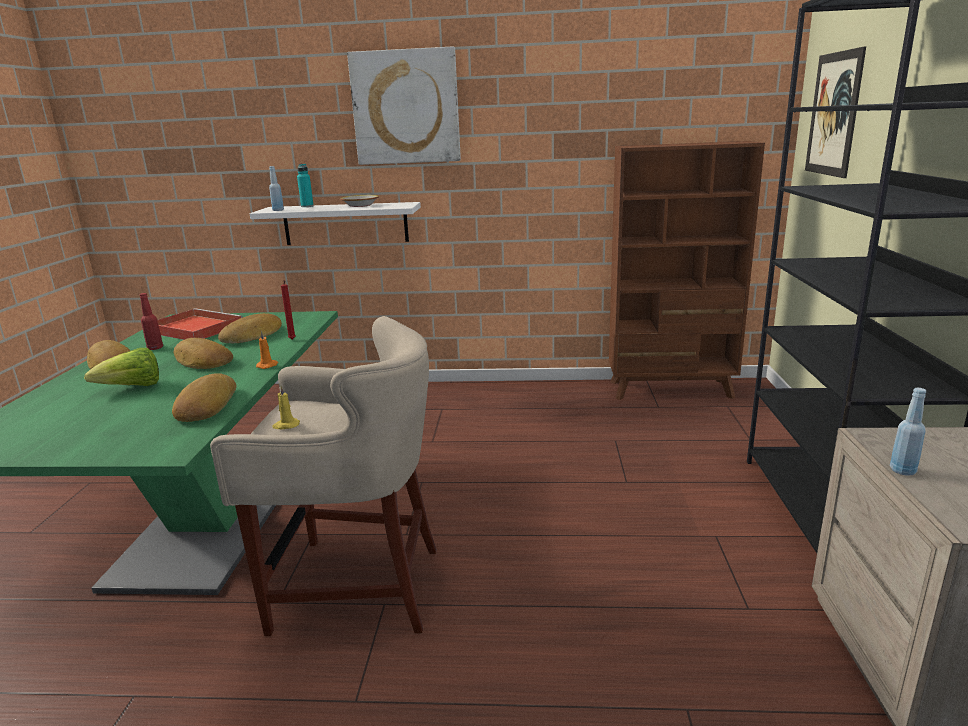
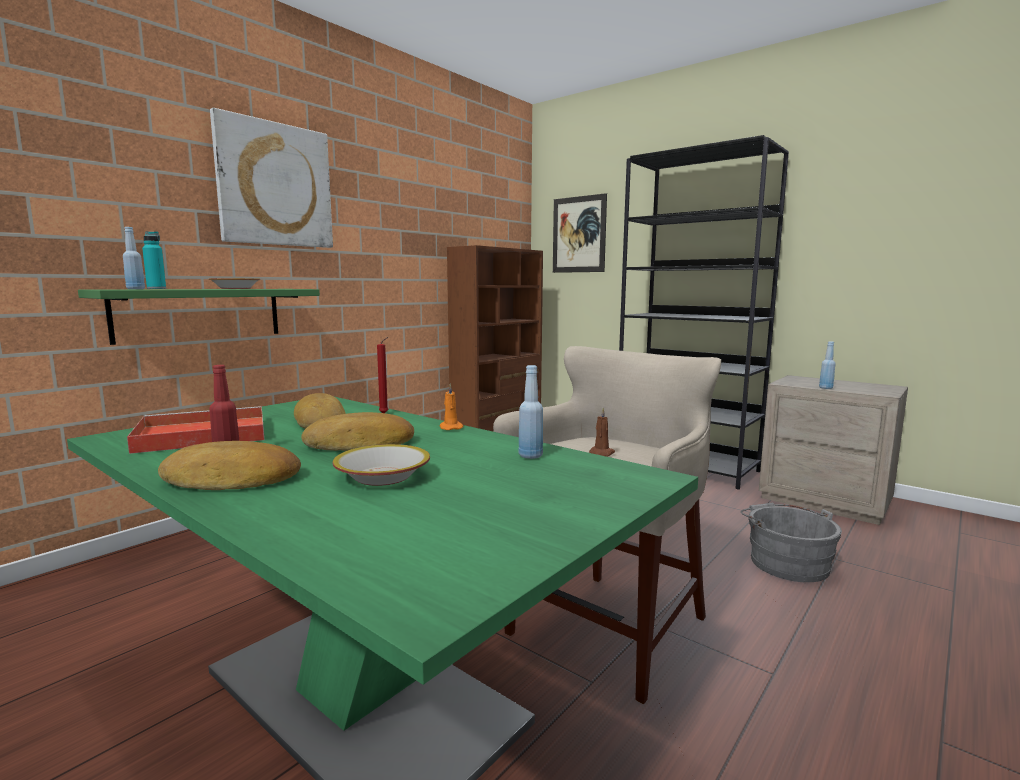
camera: 55 degrees left, 10 degrees down
(133, 388) = (383, 476): lettuce -> bowl
(205, 406) = (530, 456): bread -> blue bottle
(286, 425) = (601, 454): yellow candle -> brown candle
(345, 224) = (200, 314): white shelf -> green shelf
(618, 664) = (785, 562): none -> grey bucket

